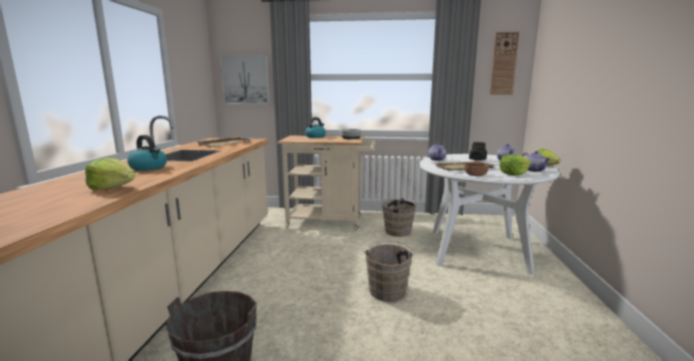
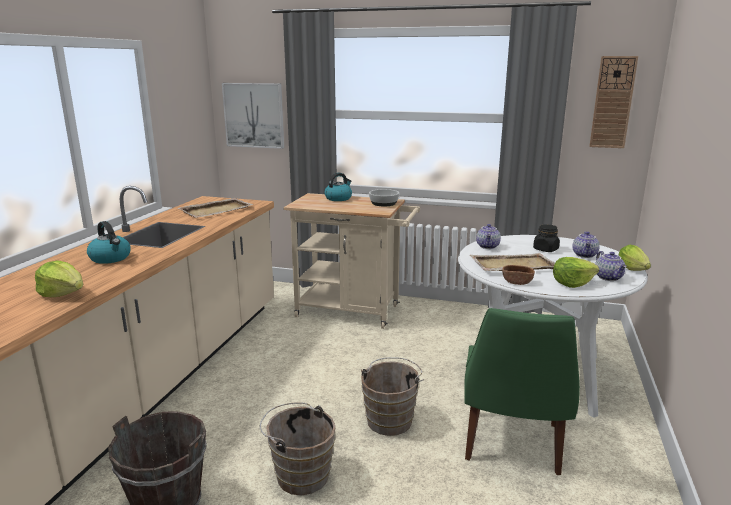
camera: 10 degrees right, 5 degrees up
(395, 231) = (436, 333): brown bucket -> brown bucket (299, 474)
(486, 298) = (512, 444): none -> green chair

